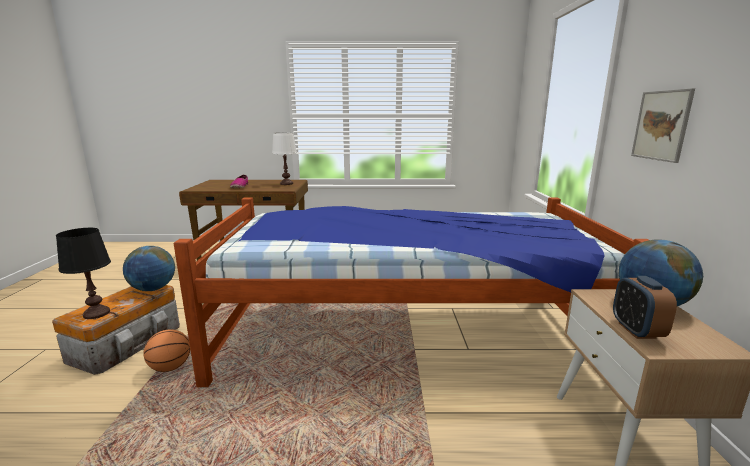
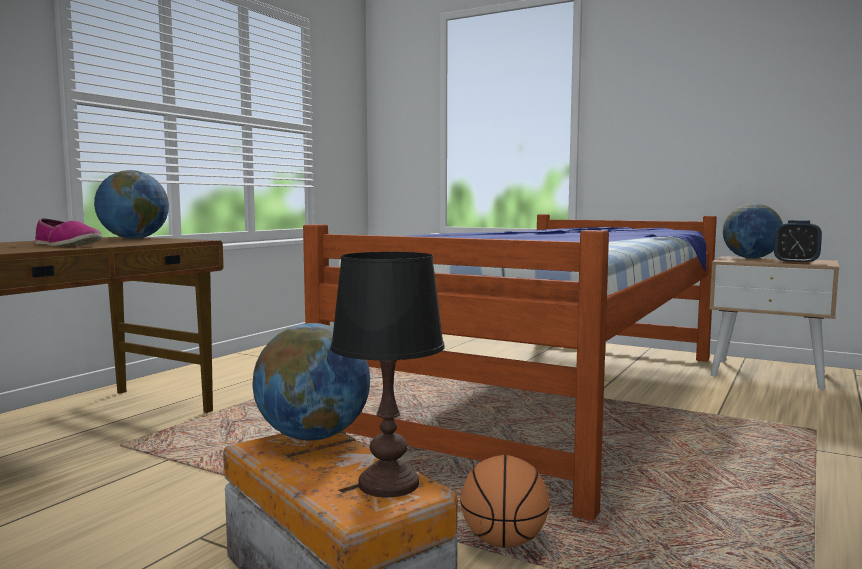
camera: 60 degrees left, 10 degrees down
(286, 184) = (134, 238): white table lamp -> globe
(661, 125) = (662, 126): picture -> none

